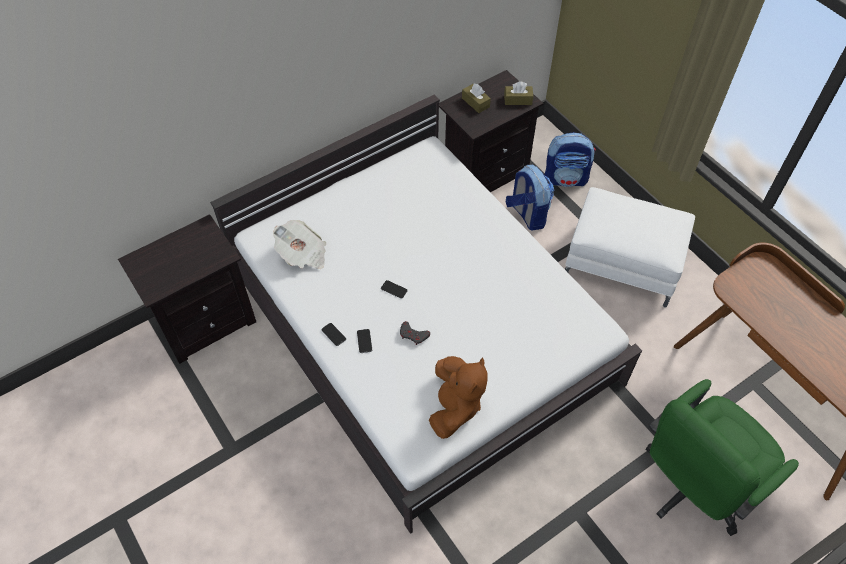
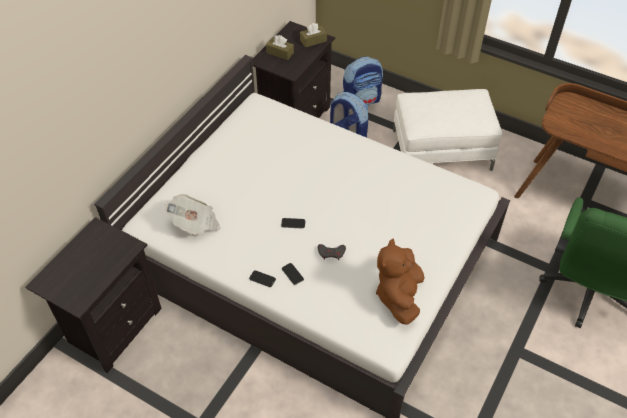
camera: 25 degrees left, 5 degrees down
(455, 407) = (399, 296): brown plush toy -> brown plush toy turned 150 degrees counterclockwise

